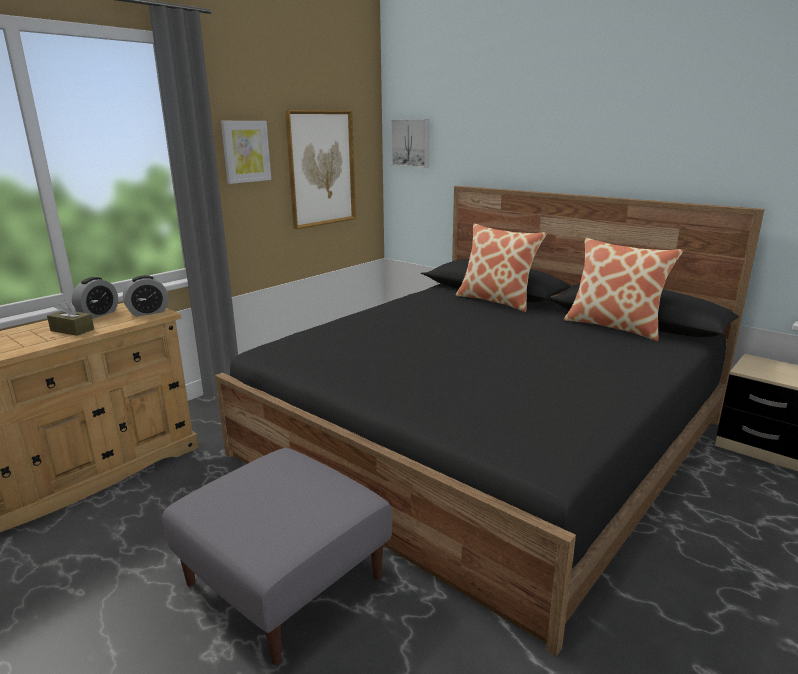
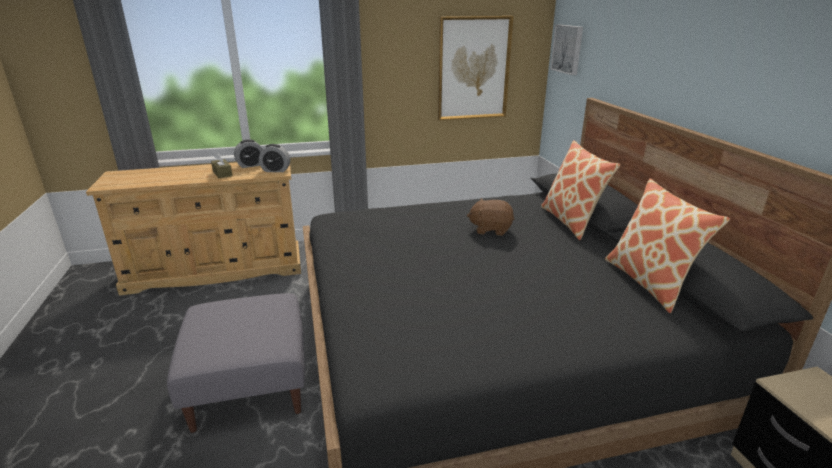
camera: 35 degrees right, 5 degrees up
(245, 151) = (397, 52): picture -> none
(446, 321) = (490, 229): none -> brown plush toy

